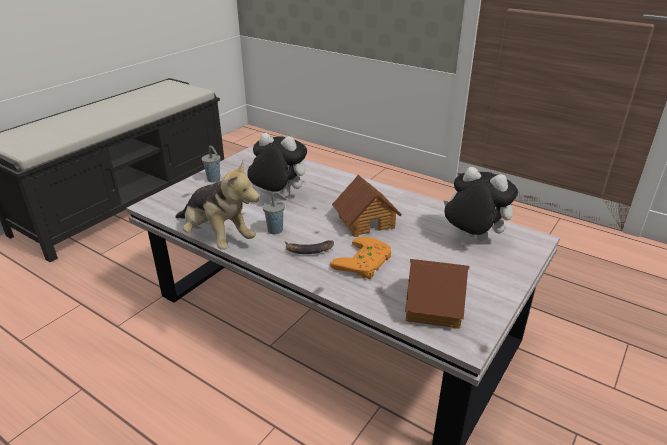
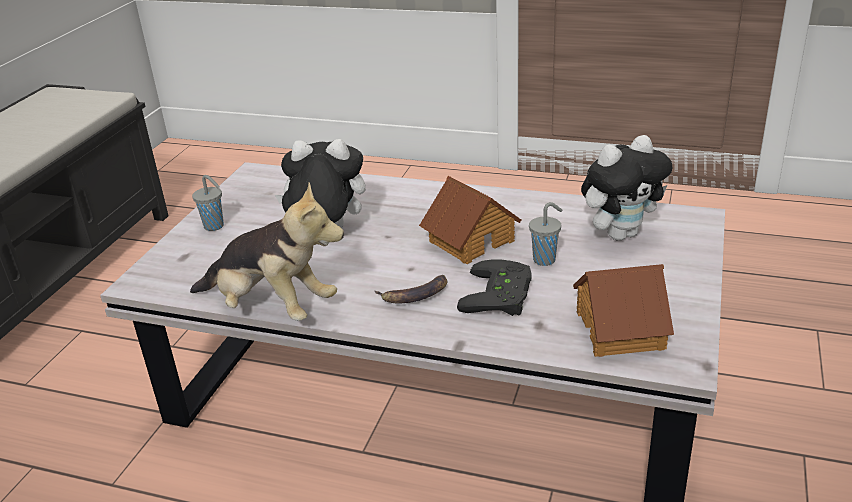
camera: 15 degrees left, 0 degrees up
(276, 230) = (352, 279): grey cup -> grey cup (545, 260)
(365, 263) = (502, 295): orange game controller -> black game controller
(472, 238) = (621, 233): plush toy -> plush toy turned 135 degrees clockwise

